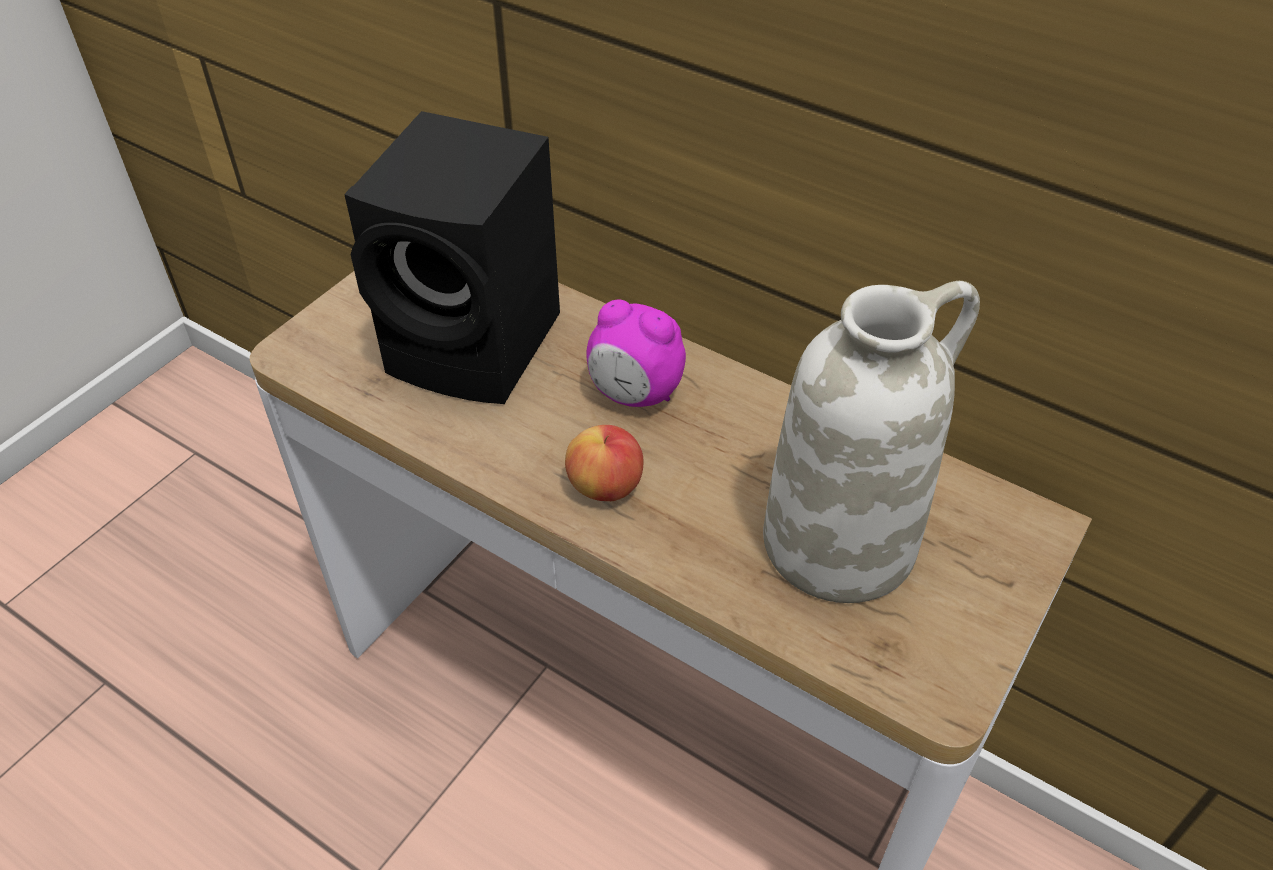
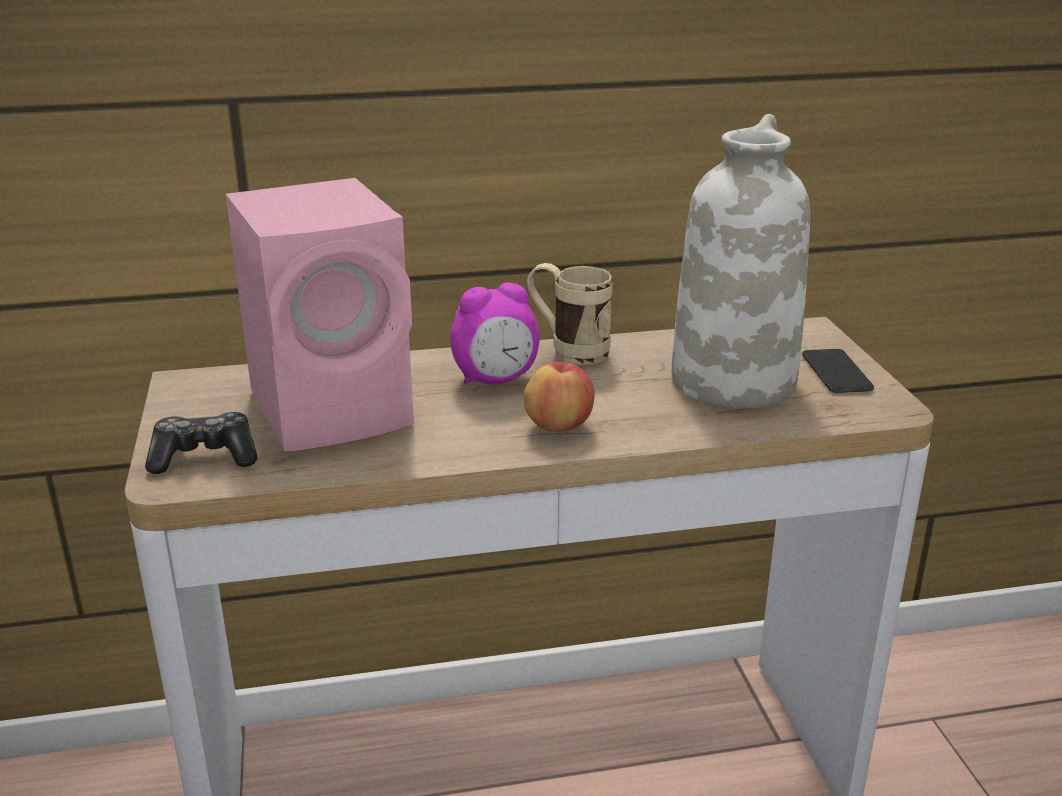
camera: 45 degrees left, 20 degrees down
(337, 342) = (204, 457): none -> game controller
(479, 347) = (337, 408): black speaker -> pink speaker
(746, 397) = (568, 351): none -> beige mug
(965, 606) = (836, 372): none -> phone

